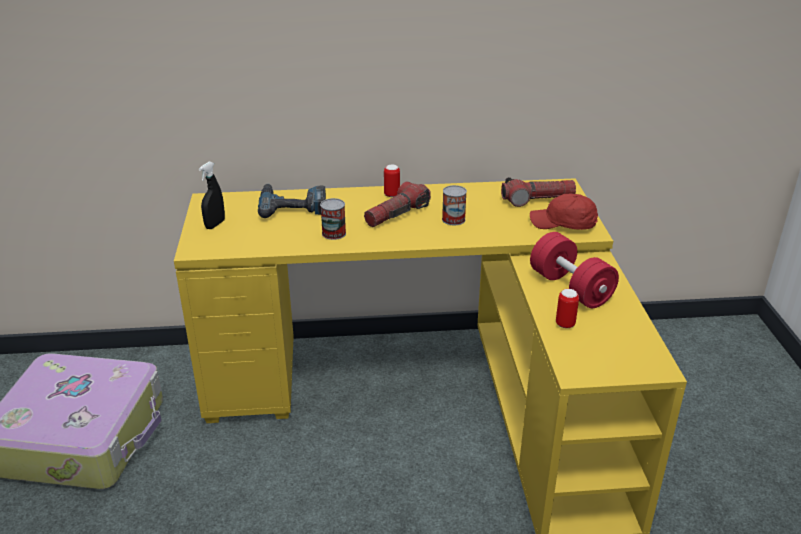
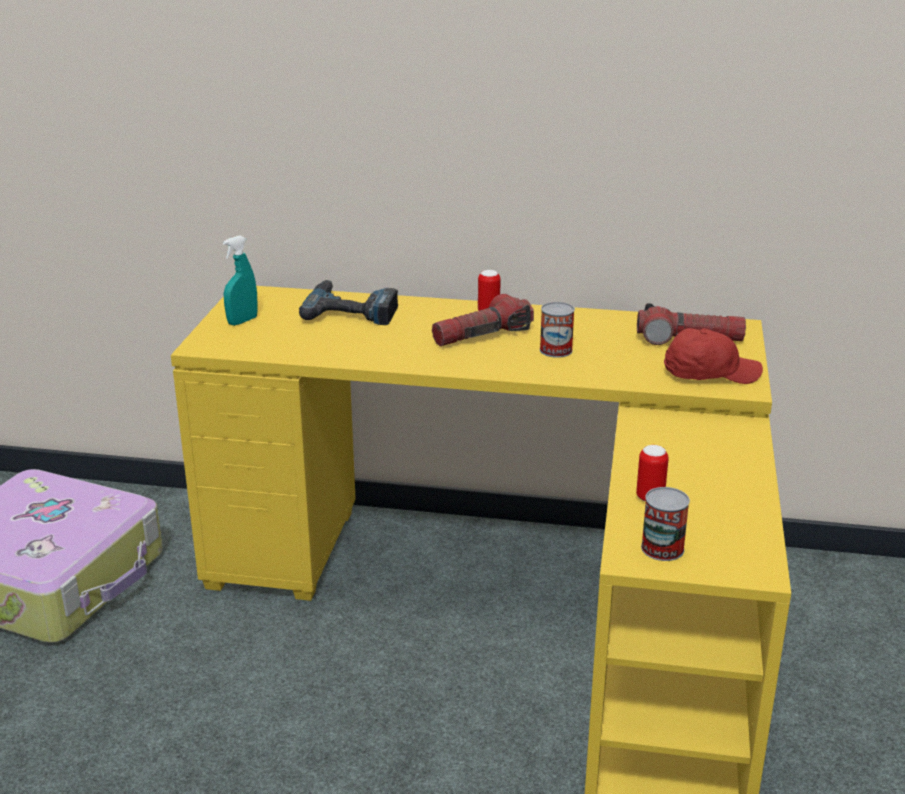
camera: 15 degrees right, 5 degrees down
(215, 224) = (242, 321): black spray bottle -> turquoise spray bottle
(334, 233) = (386, 348): can -> can (662, 548)
(563, 224) = (709, 373): red cap -> red cap turned 150 degrees clockwise
(570, 288) = (683, 455): red dumbbell -> none

